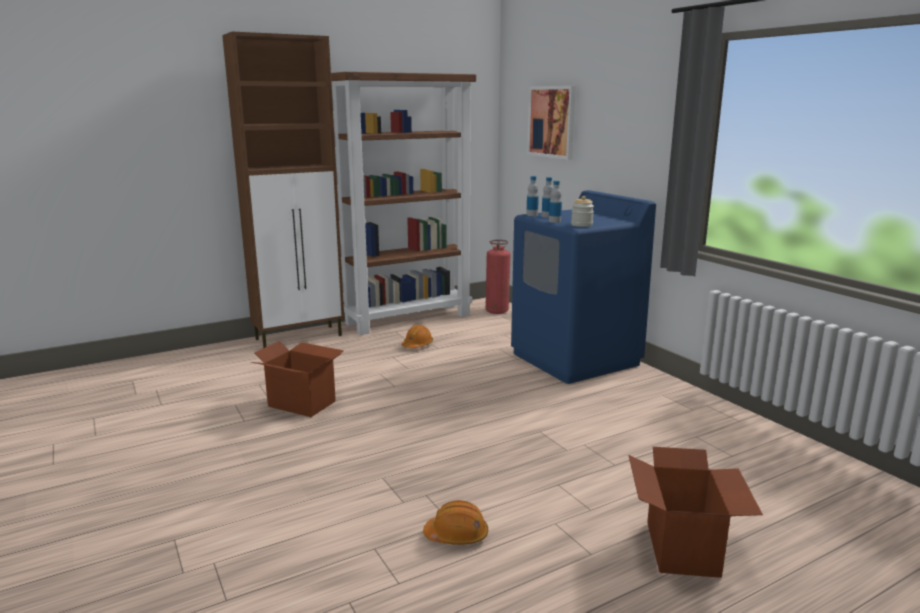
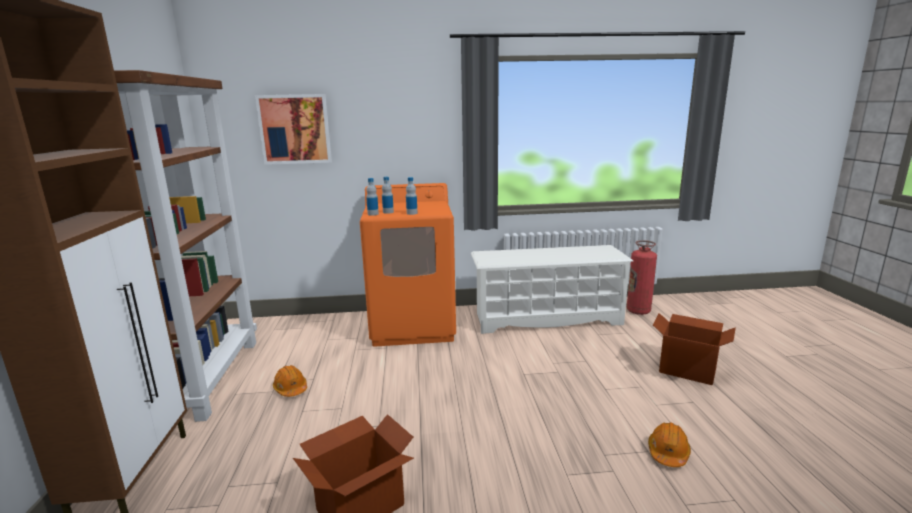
camera: 65 degrees left, 0 degrees up
(497, 311) = (268, 328): fire extinguisher -> fire extinguisher (638, 311)
(575, 359) = (413, 326): blue washing machine -> orange washing machine
(581, 225) = (437, 210): jar -> none
(702, 424) = (547, 318): none -> white shoe rack

